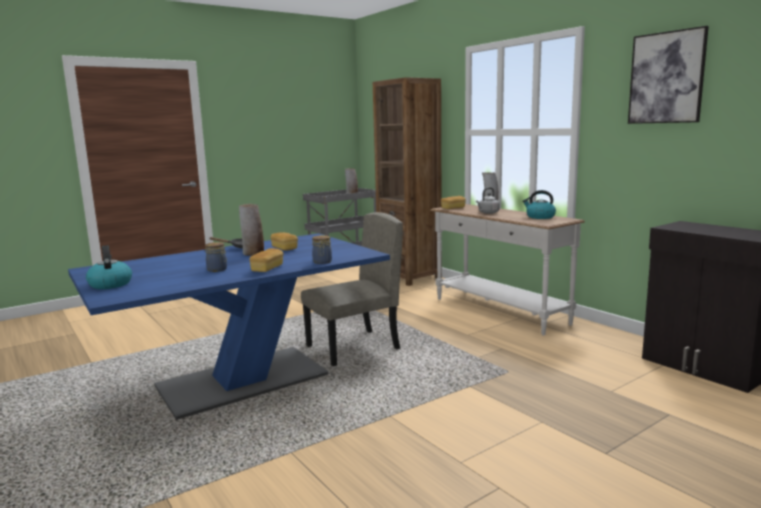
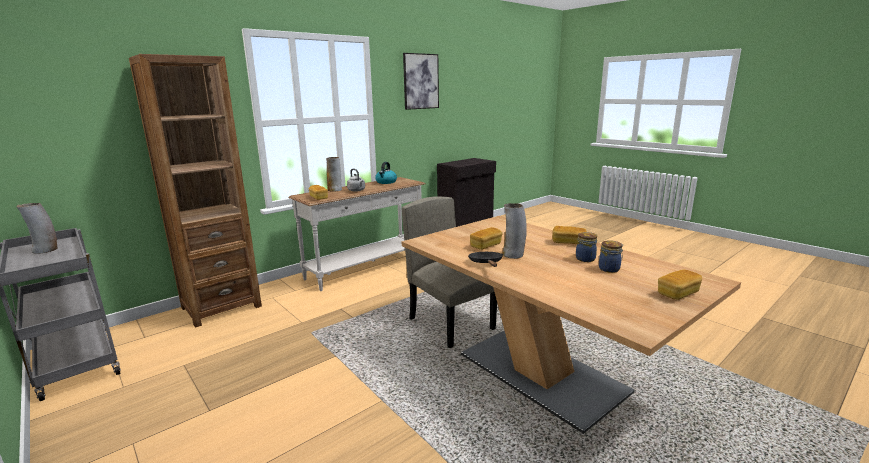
camera: 95 degrees left, 5 degrees up
(110, 284) = (677, 293): kettle -> bread
(242, 381) = (541, 373): blue dining table -> brown dining table
(322, 262) = (535, 229): jar -> jar (610, 269)

